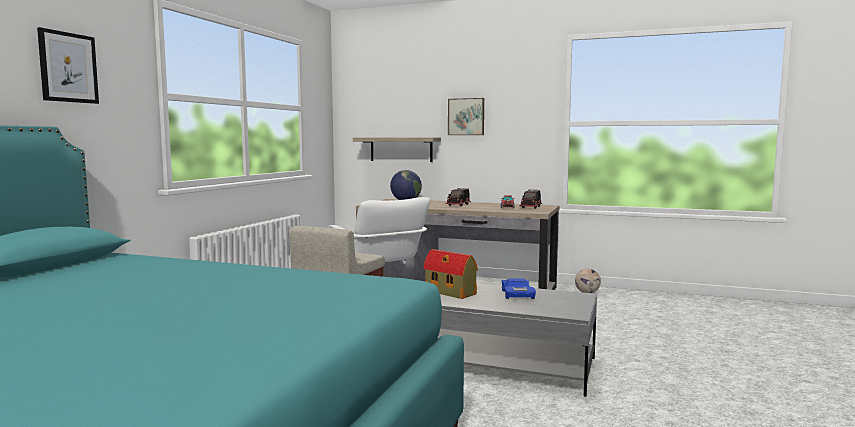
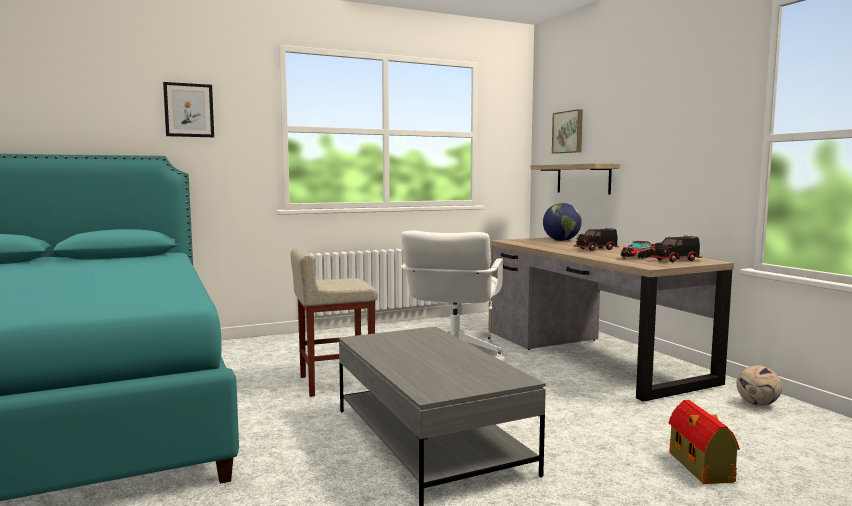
camera: 45 degrees right, 0 degrees up
(451, 293) = (402, 341): toy house -> toy house (701, 468)
(466, 116) = (646, 135): picture -> picture (568, 132)
(517, 294) = (452, 359): blue toy car -> none

